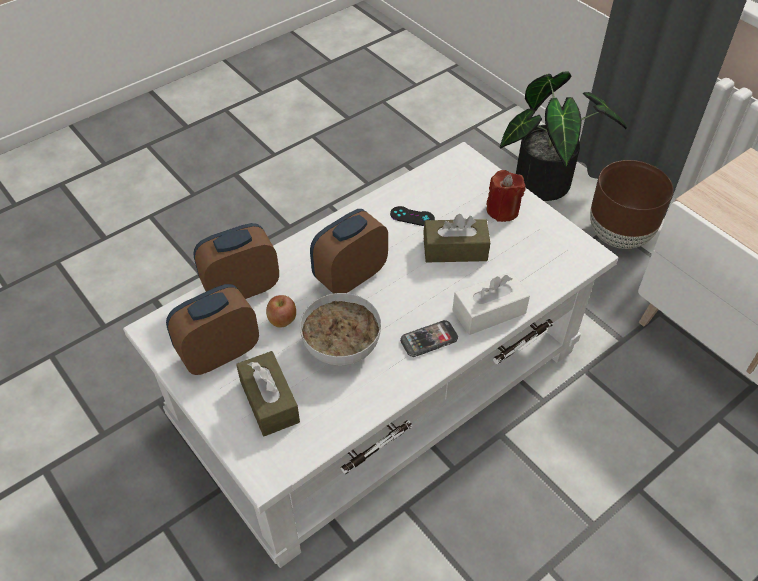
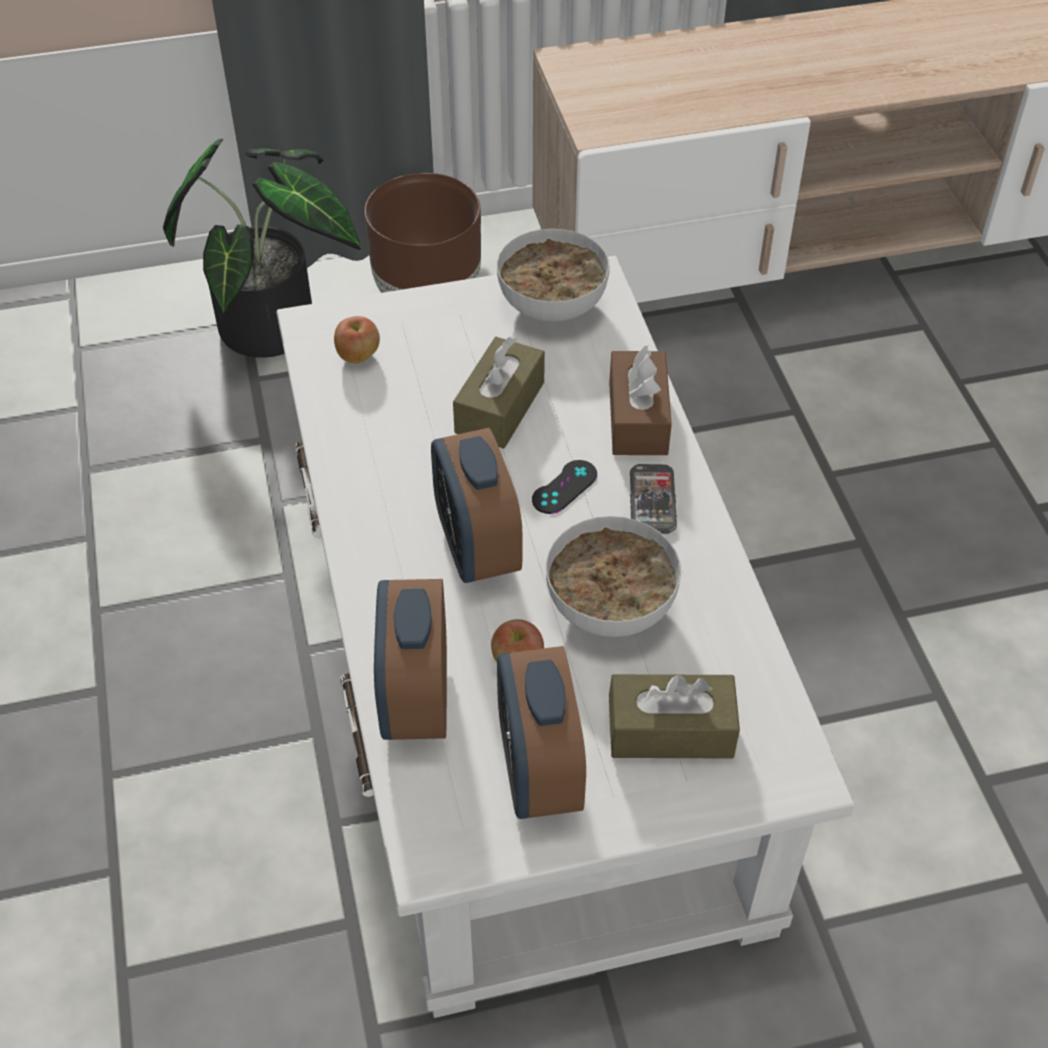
camera: 65 degrees left, 0 degrees up
(412, 216) = (398, 428): black game controller -> black game controller (564, 487)
(452, 182) = (358, 357): none -> apple
(489, 312) = (638, 418): white tissue box -> brown tissue box
(502, 210) = (456, 327): red candle -> none
(551, 243) = (553, 305): none -> bowl

